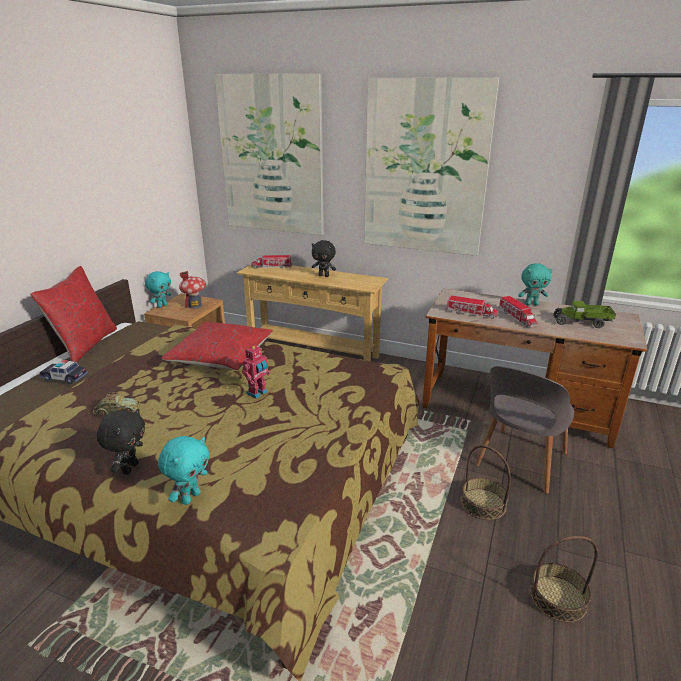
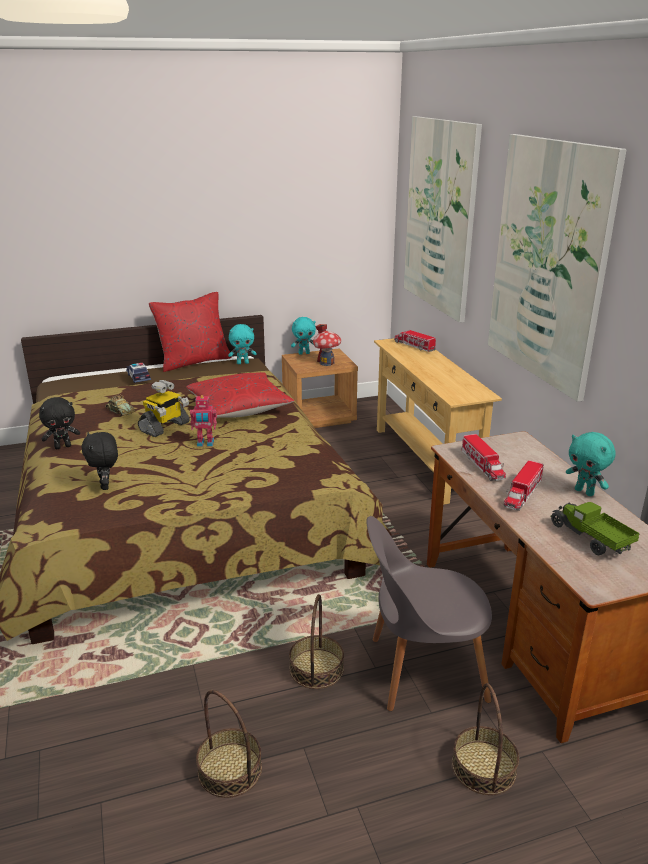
camera: 50 degrees right, 0 degrees up
(190, 497) = (53, 479): turquoise plush toy -> turquoise plush toy (243, 363)
(194, 400) = (165, 427): none -> toy robot
(324, 276) = (440, 371): black plush toy -> black plush toy (106, 486)
(616, 483) = (483, 767): none -> basket

